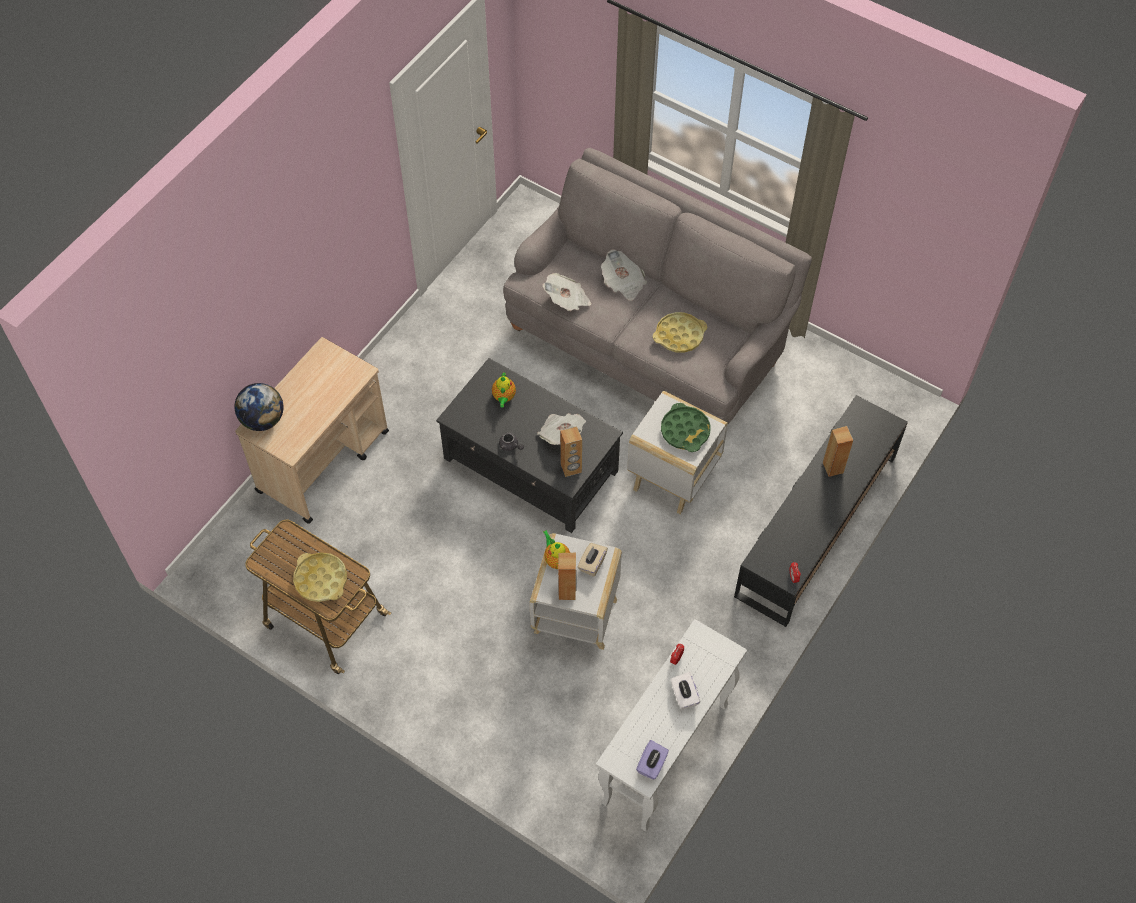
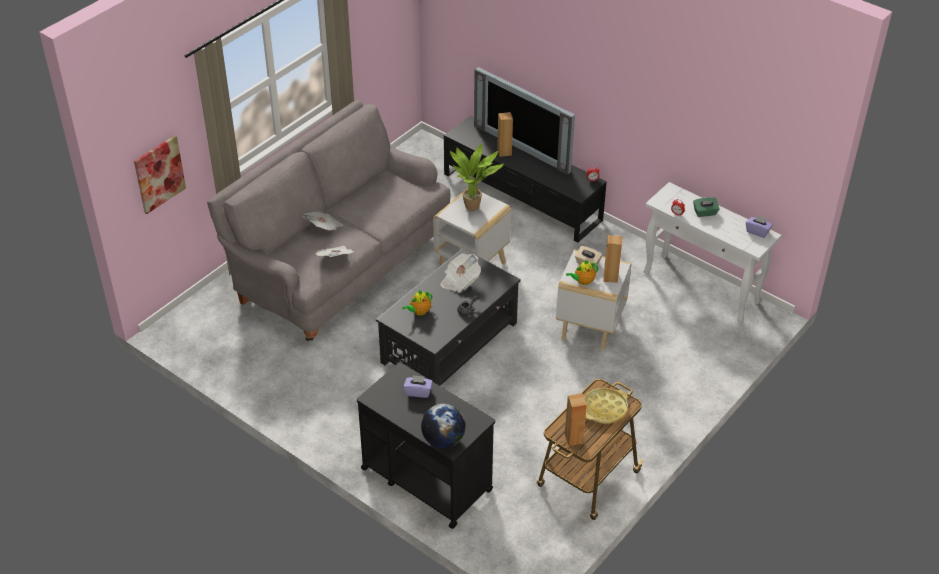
camera: 85 degrees left, 15 degrees down
(324, 461) = (426, 478): beige cart -> black cart
(332, 390) = (418, 392): none -> purple tissue box
(504, 398) = (419, 312): teapot -> teapot turned 135 degrees clockwise
(570, 78) = (159, 174): none -> picture
(571, 468) = (493, 277): brown speaker -> brown speaker (574, 438)
(679, 335) = (385, 201): yellow tray -> none
(684, 696) = (705, 213): white tissue box -> green tissue box
(685, 431) = (474, 207): green tray -> potted plant
(852, 490) = (524, 146): none -> television

